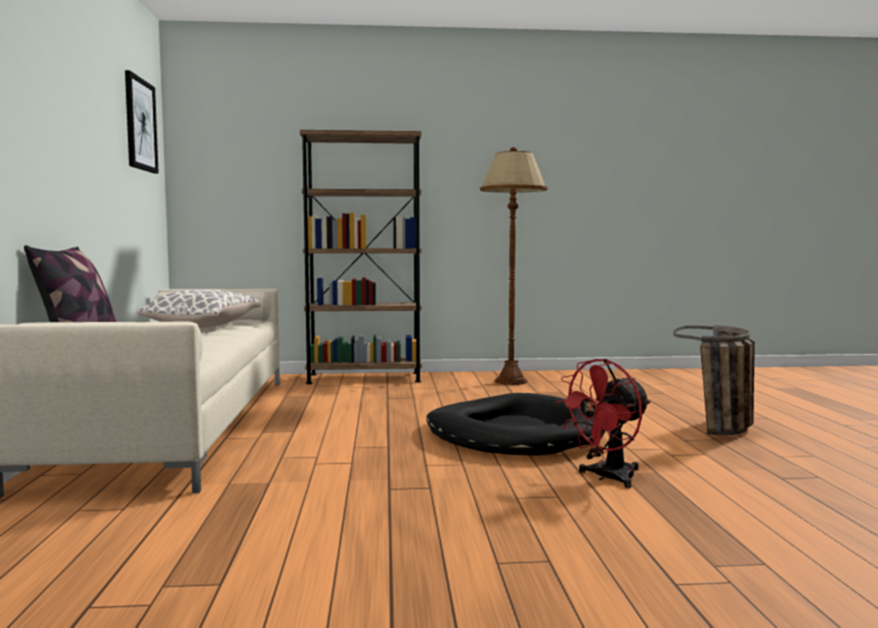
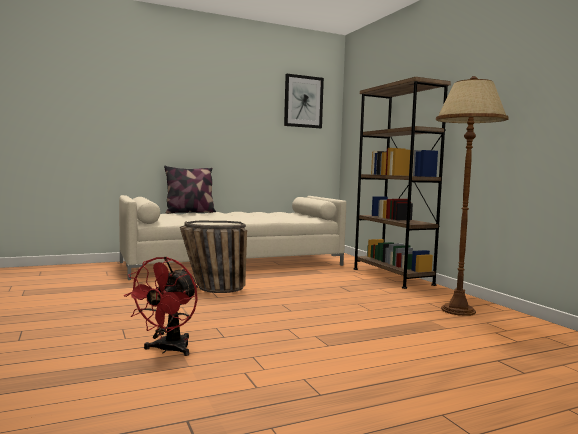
camera: 70 degrees right, 0 degrees up
(202, 327) = (272, 216): pillow -> none
(514, 434) = (271, 321): black dog bed -> none
(607, 478) = (168, 350): red fan -> red fan turned 105 degrees counterclockwise
(721, 431) = (360, 399): basket -> basket (209, 288)

